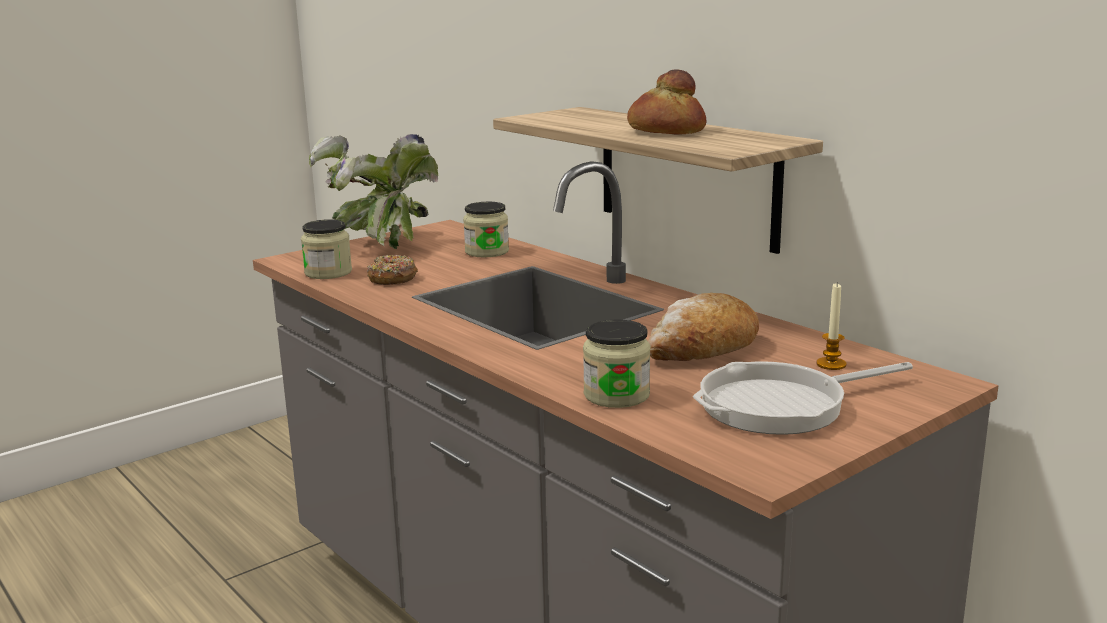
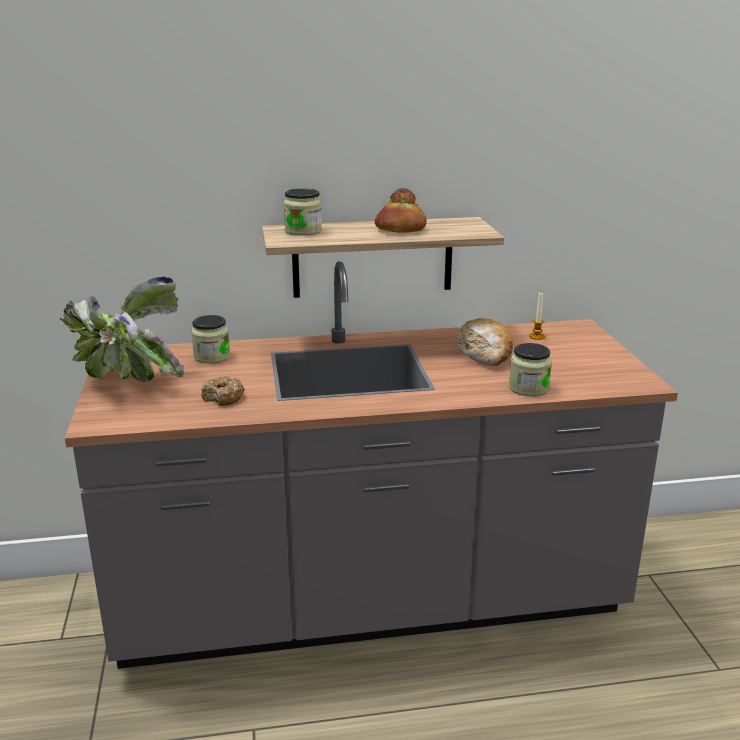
camera: 60 degrees left, 5 degrees up
(328, 273) = (166, 415): jar -> jar (303, 231)
(781, 405) = (577, 360): frying pan -> none

